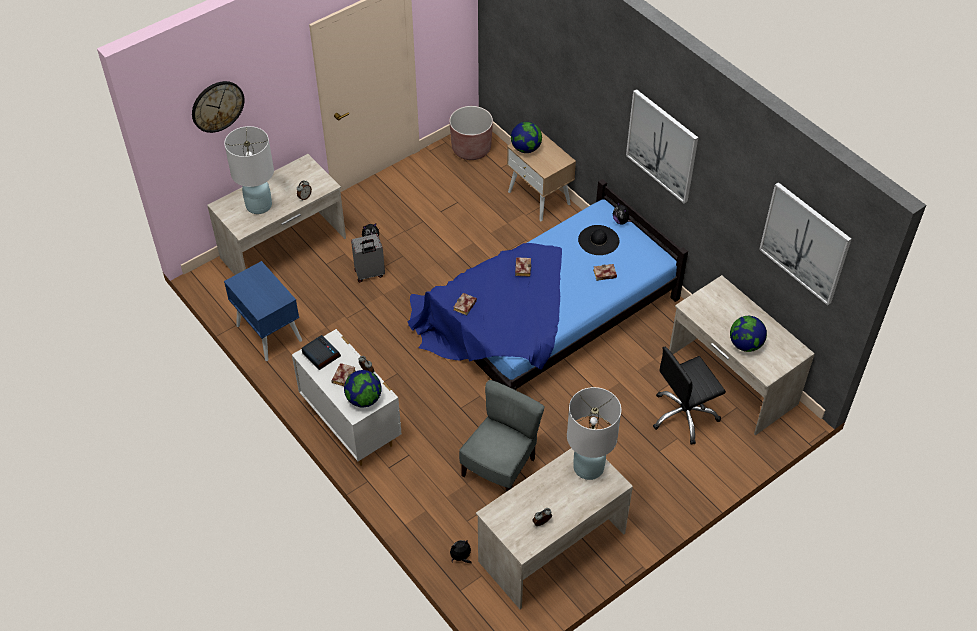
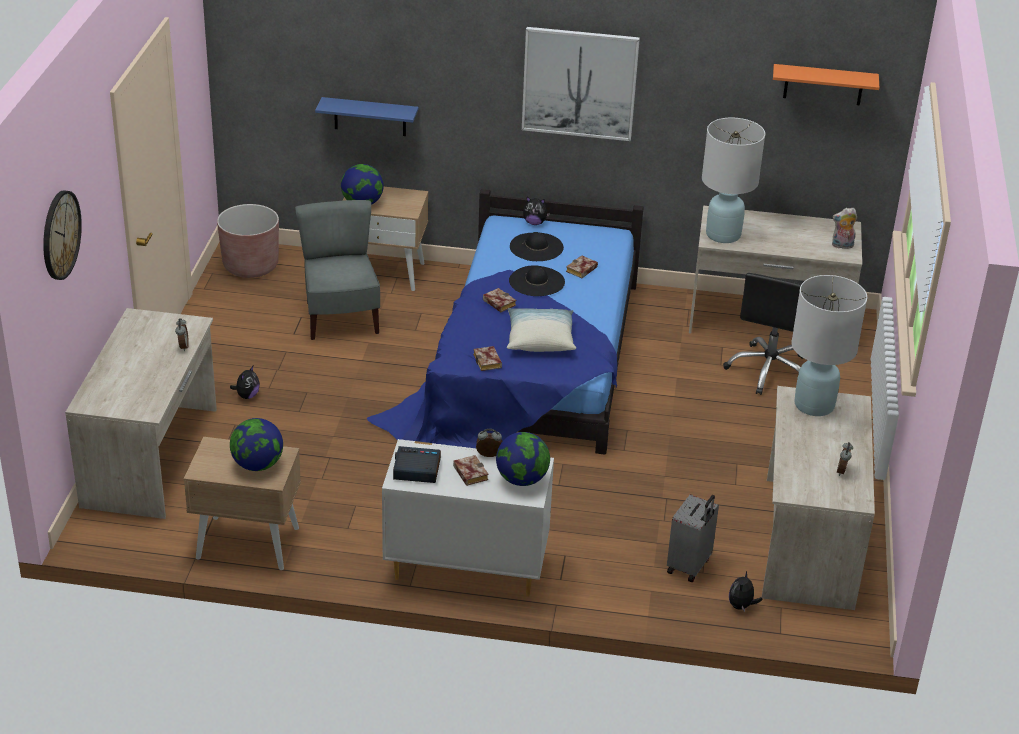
camera: 45 degrees left, 15 degrees down
(259, 205) = (136, 380): white table lamp -> white table lamp (723, 235)
(268, 332) = (247, 543): blue nightstand -> beige nightstand
(369, 274) = (291, 427): grey suitcase -> grey suitcase (689, 566)
(500, 468) = (669, 510): grey chair -> grey chair (340, 318)
(514, 309) = (540, 339): none -> pillow
(552, 93) = (370, 117): none -> blue shelf
(565, 266) = (536, 281): none -> black hat
(745, 344) = (799, 244): globe -> globe (257, 465)
(773, 364) = (842, 246): none -> plush toy
(804, 243) = (823, 85): picture -> orange shelf

